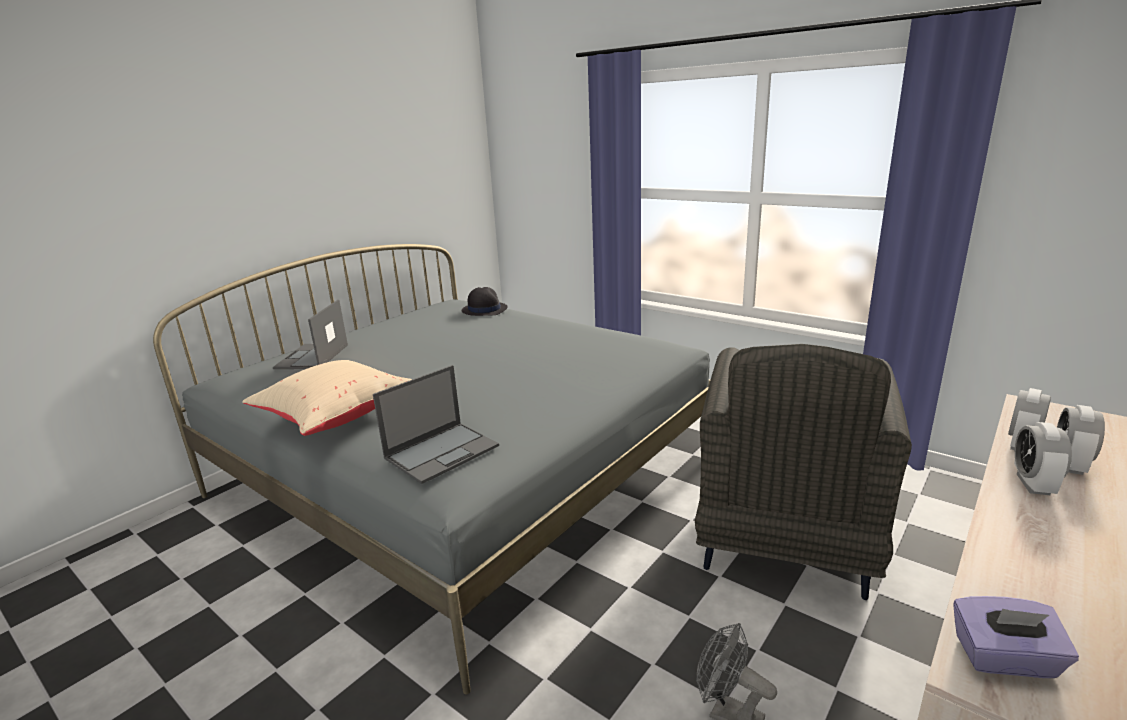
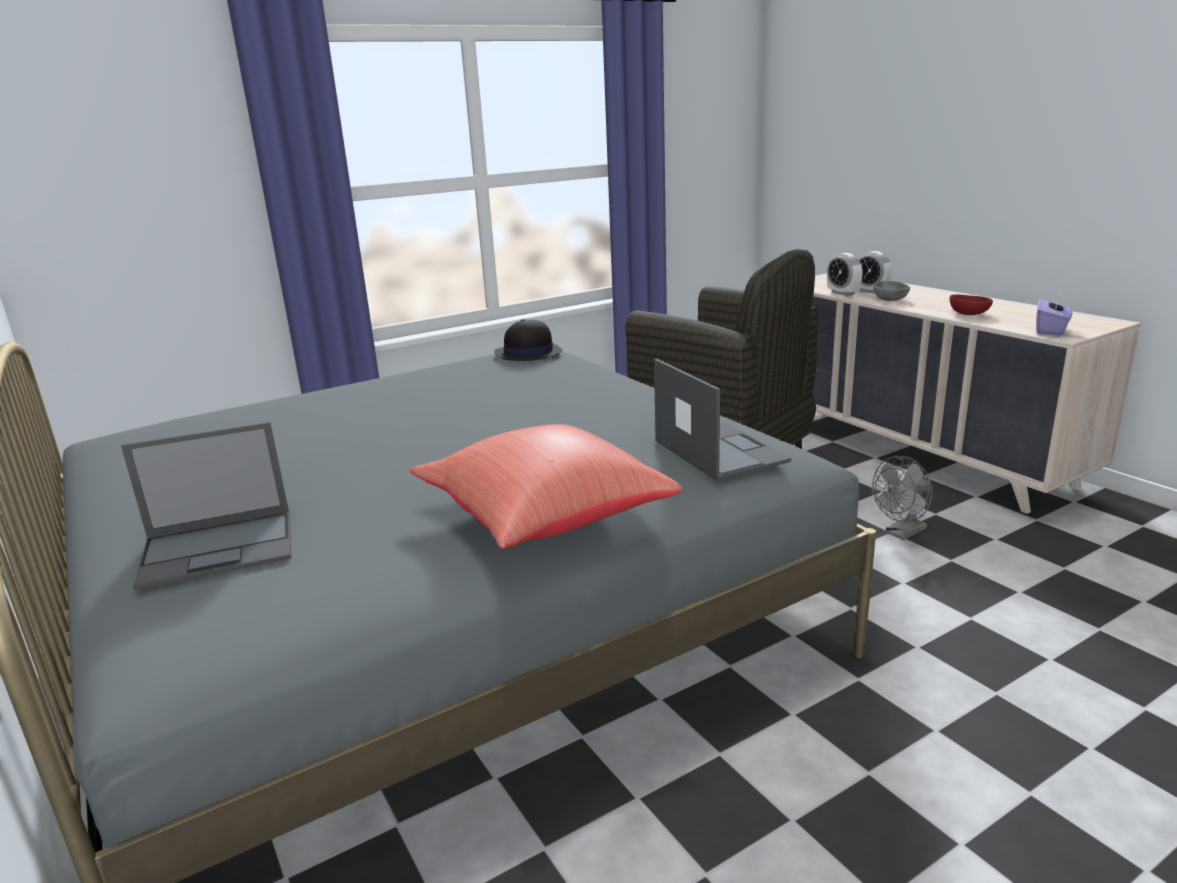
camera: 70 degrees left, 0 degrees up
(312, 357) = (220, 548): laptop -> laptop turned 45 degrees counterclockwise
(335, 415) = (542, 518): beige pillow -> red pillow
(484, 309) = (230, 413): black hat -> black hat (528, 353)
(1028, 561) = (969, 314): none -> red bowl
(1033, 484) = (890, 300): alarm clock -> grey bowl

